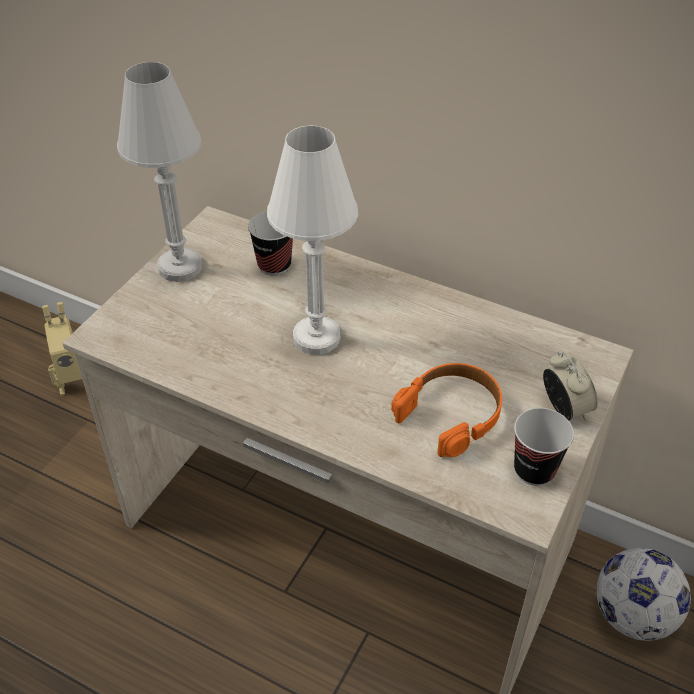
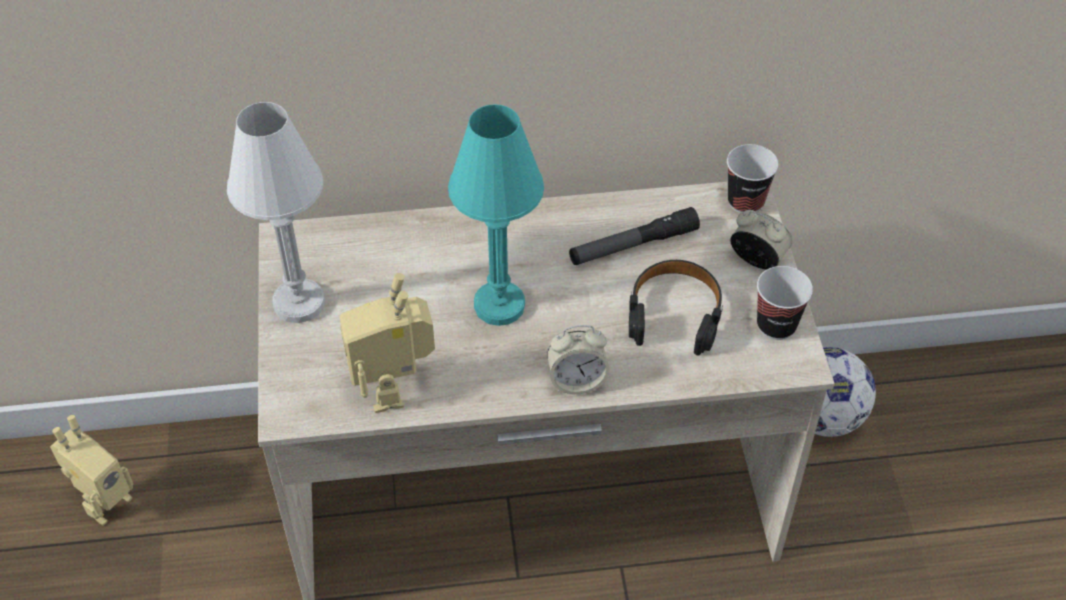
camera: 35 degrees left, 5 degrees up
(185, 356) = (394, 388): none -> toy robot
(274, 265) = (391, 254): cup -> cup (745, 202)
(316, 338) = (499, 305): white table lamp -> turquoise table lamp
(322, 423) = (577, 381): none -> alarm clock
(451, 414) = (674, 314): orange headphones -> black headphones
(465, 346) = (633, 245): none -> flashlight

